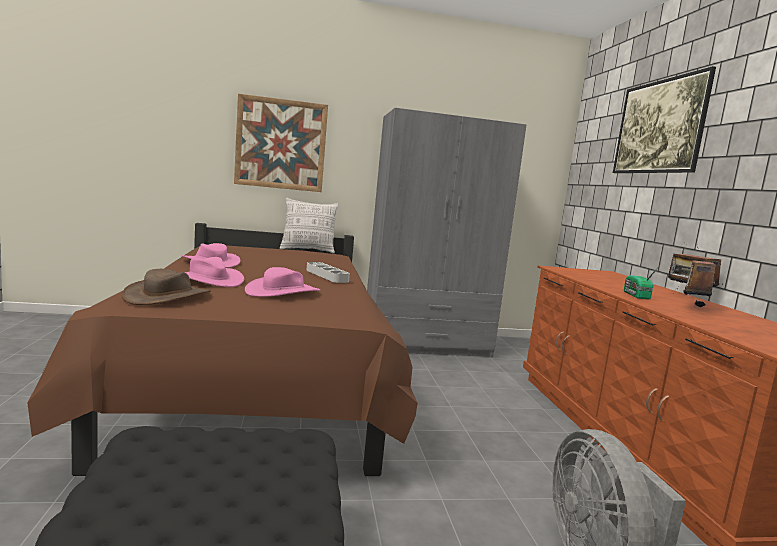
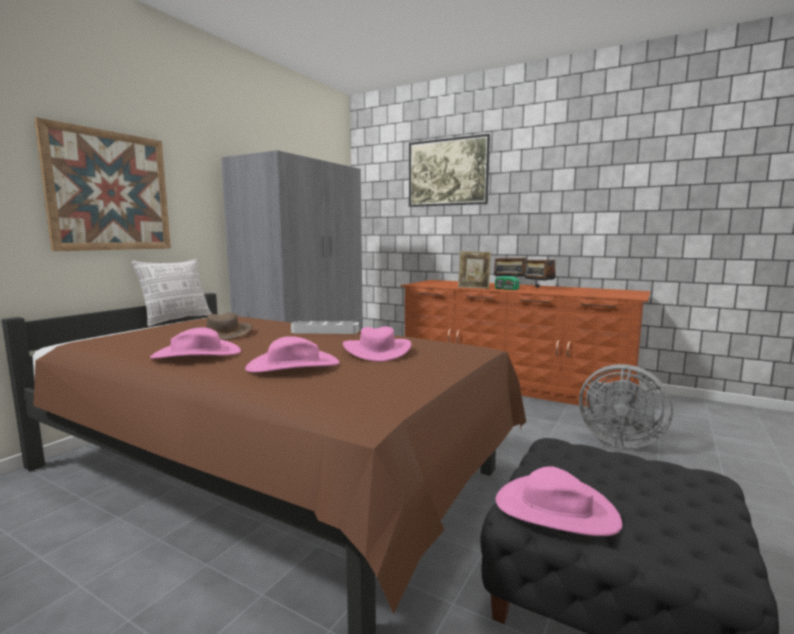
camera: 50 degrees left, 0 degrees up
(150, 451) = (555, 510): none -> pink hat
(168, 296) = (354, 387): brown hat -> brown hat (223, 333)
(598, 285) = (474, 288): none -> picture frame

